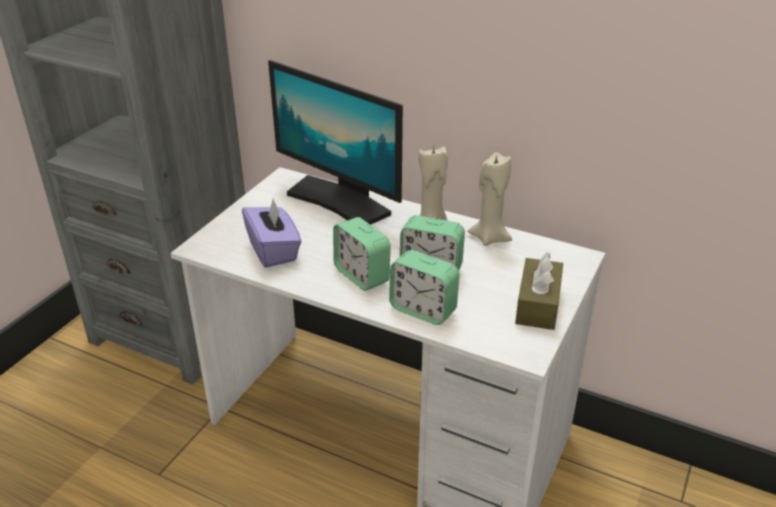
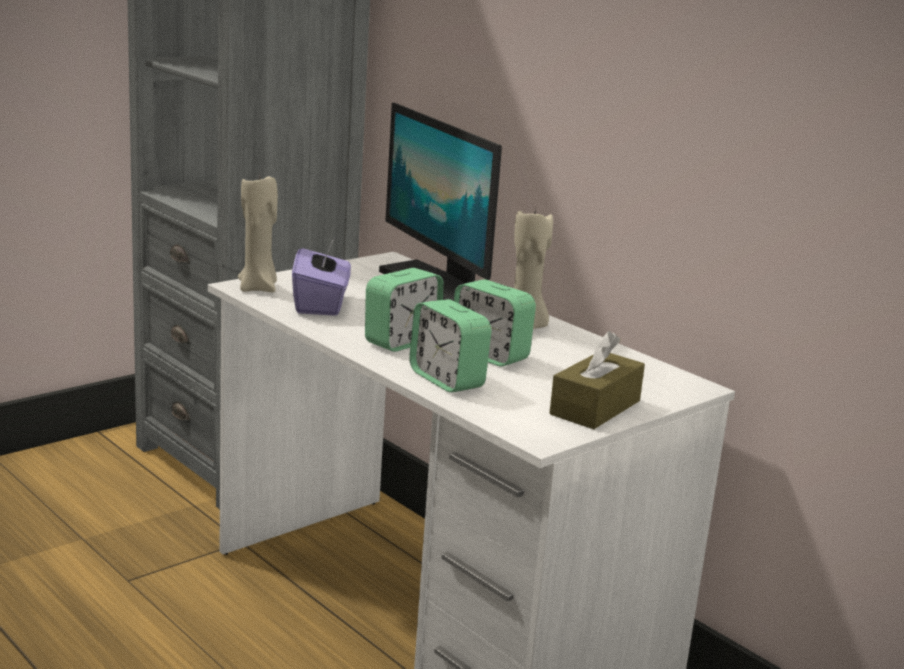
camera: 20 degrees right, 15 degrees down
(362, 275) = (402, 341): alarm clock -> alarm clock turned 120 degrees counterclockwise
(489, 237) = (591, 348): beige candle -> beige candle (258, 288)

